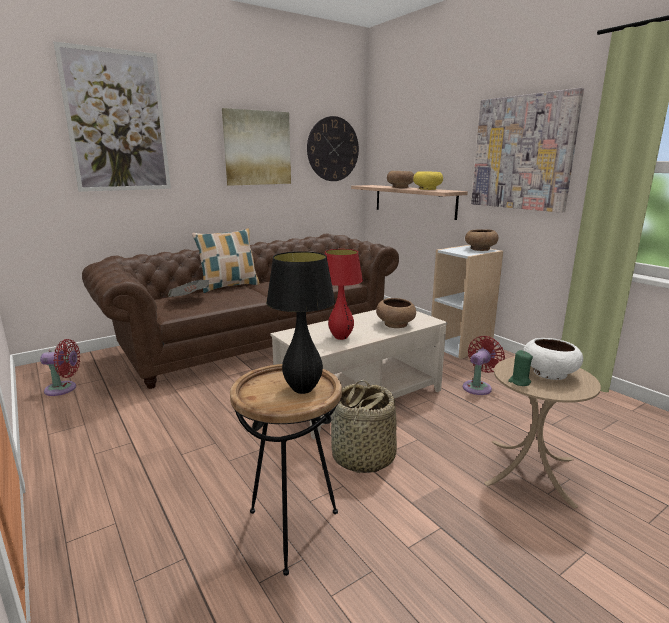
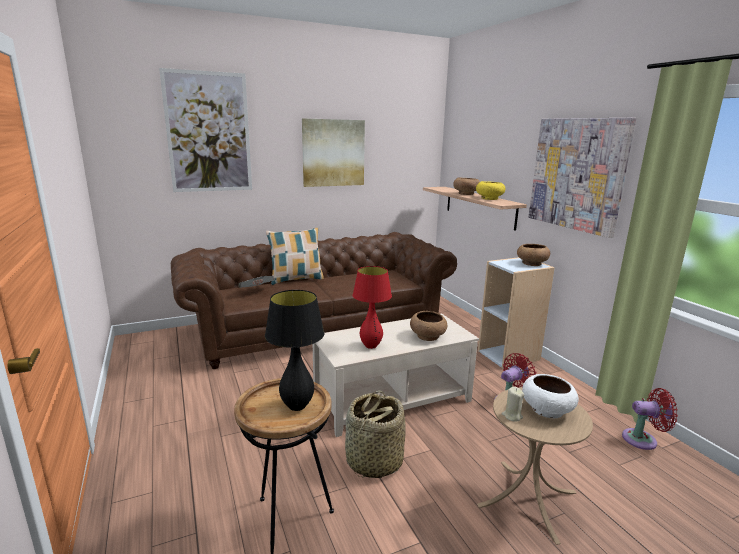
camera: 10 degrees right, 0 degrees up
(64, 389) = (146, 361): red fan -> red fan (643, 440)
(333, 149) = (407, 152): wall clock -> none
(519, 382) = (512, 416): green candle -> beige candle

